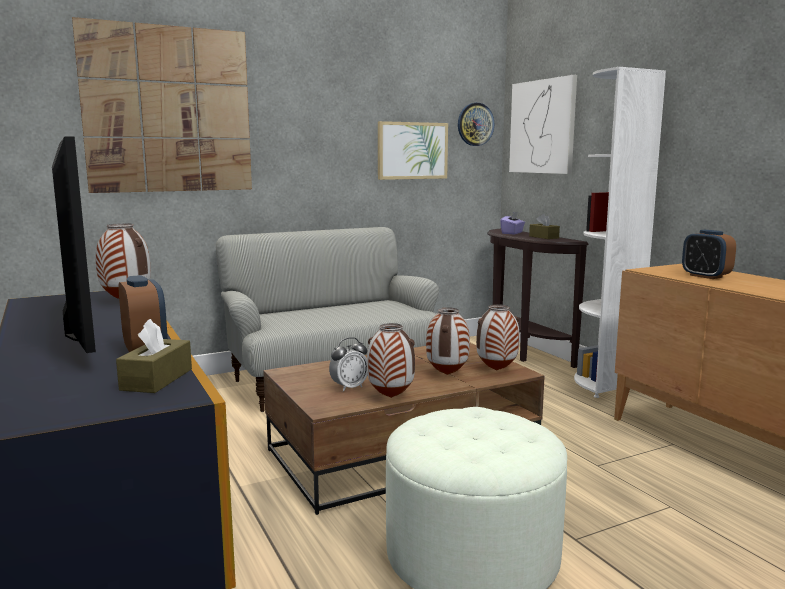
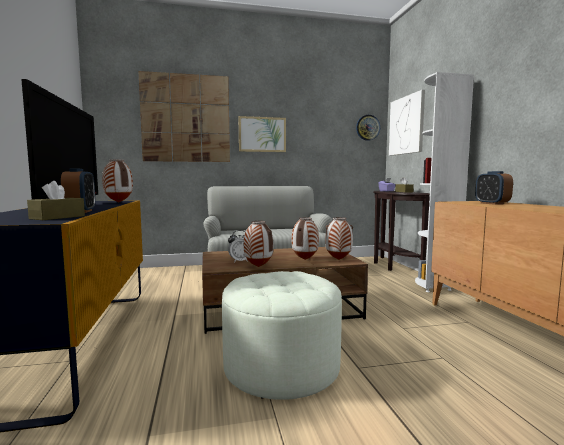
camera: 15 degrees right, 5 degrees down
(412, 150) = (326, 142): picture -> picture (262, 134)

